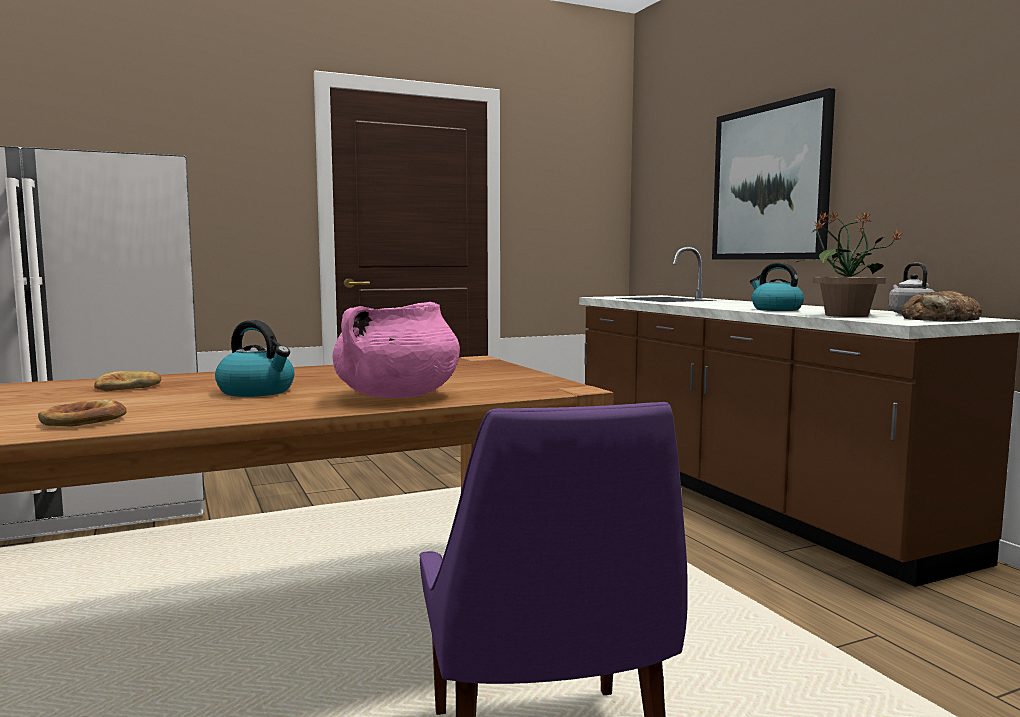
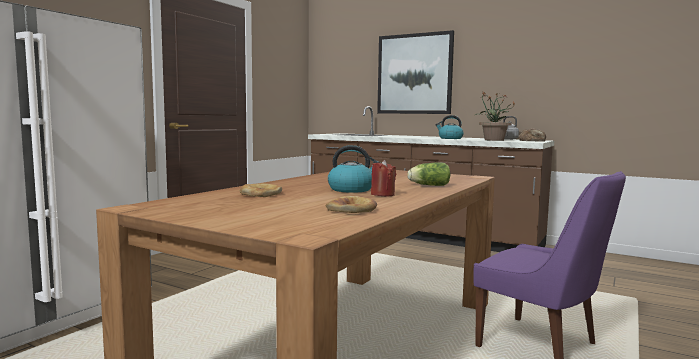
camera: 35 degrees left, 0 degrees up
(246, 404) = (382, 194): none -> red candle
(397, 396) = (428, 185): pink cooking pot -> lettuce

